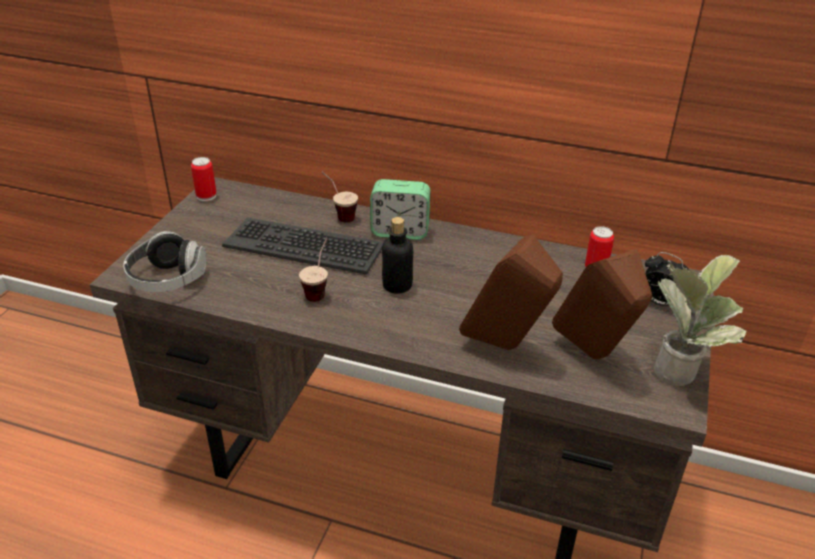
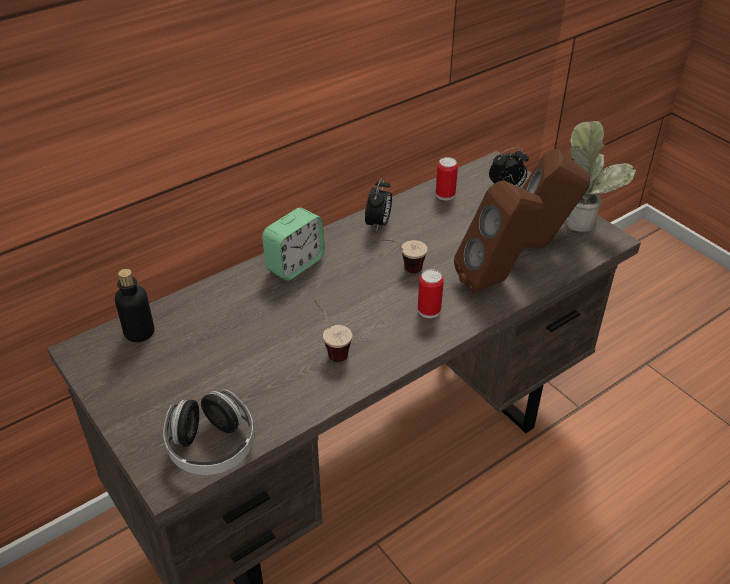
camera: 55 degrees left, 5 degrees up
(206, 196) = (87, 364): can -> can (429, 310)
(304, 246) = (255, 330): keyboard -> none
(339, 215) = (229, 288): cup -> cup (402, 269)
(397, 285) = (369, 301): bottle -> bottle (139, 332)
(503, 250) = (378, 224): none -> alarm clock

